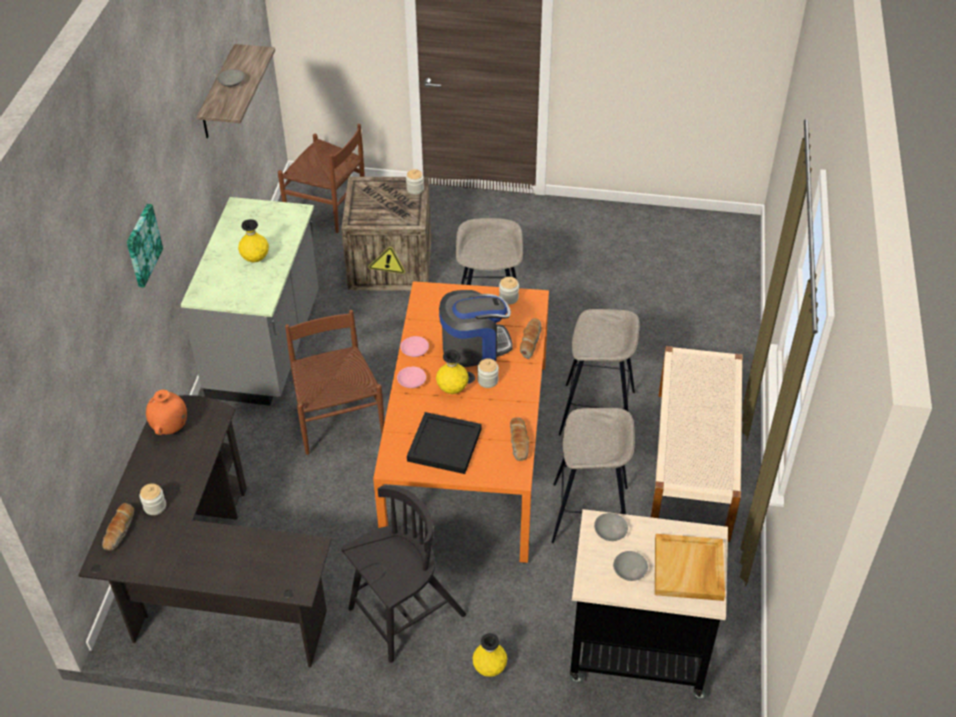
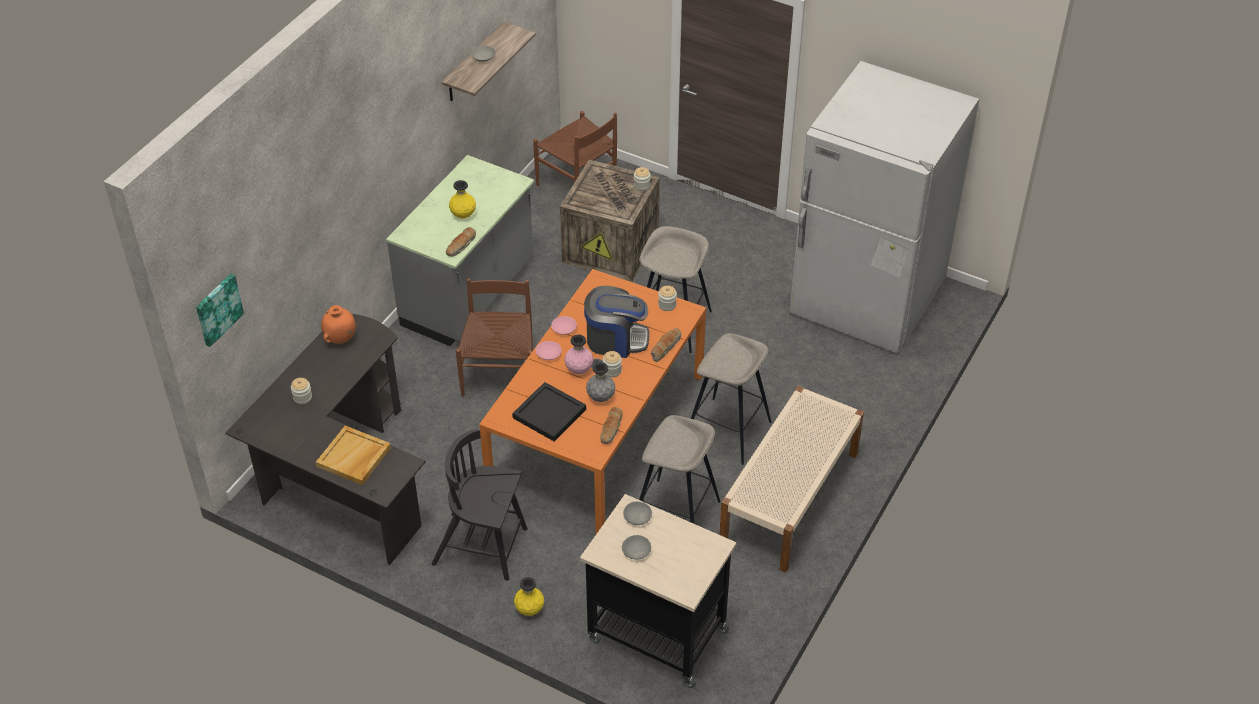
camera: 20 degrees right, 0 degrees up
(120, 531) = (269, 408): bread -> bread (461, 246)
(142, 245) = (354, 182): picture -> picture (218, 309)
(404, 613) = (482, 546): black chair -> black chair turned 150 degrees counterclockwise
(452, 389) = (579, 370): yellow vase -> pink vase
(490, 412) = (600, 397): none -> grey vase
(661, 248) = (868, 297): none -> white fridge
(689, 570) = (684, 565): beige tray -> beige tray (354, 457)

